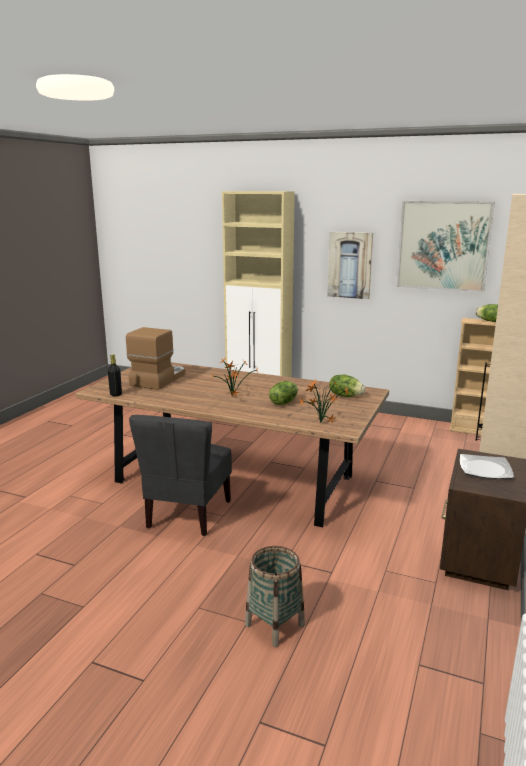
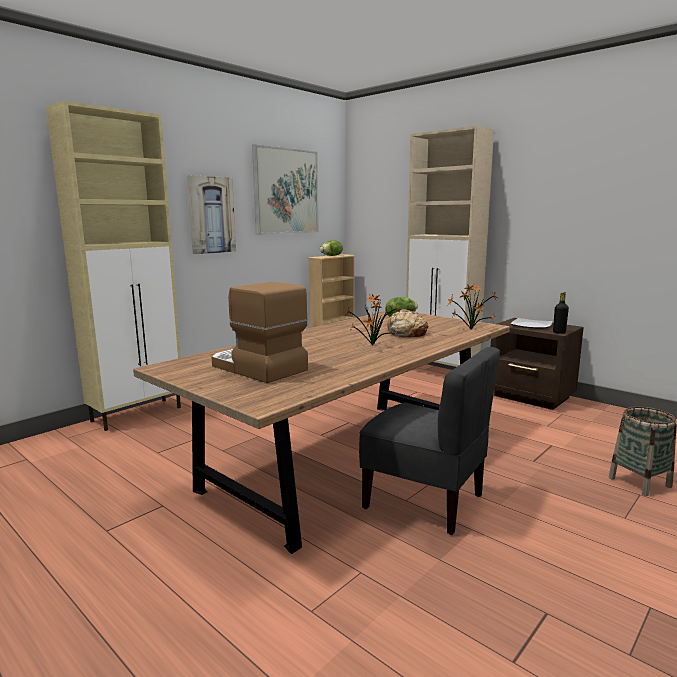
camera: 70 degrees left, 5 degrees down
(116, 394) = (303, 392): black bottle -> black bottle (559, 332)
(283, 402) = (406, 333): lettuce -> bread

